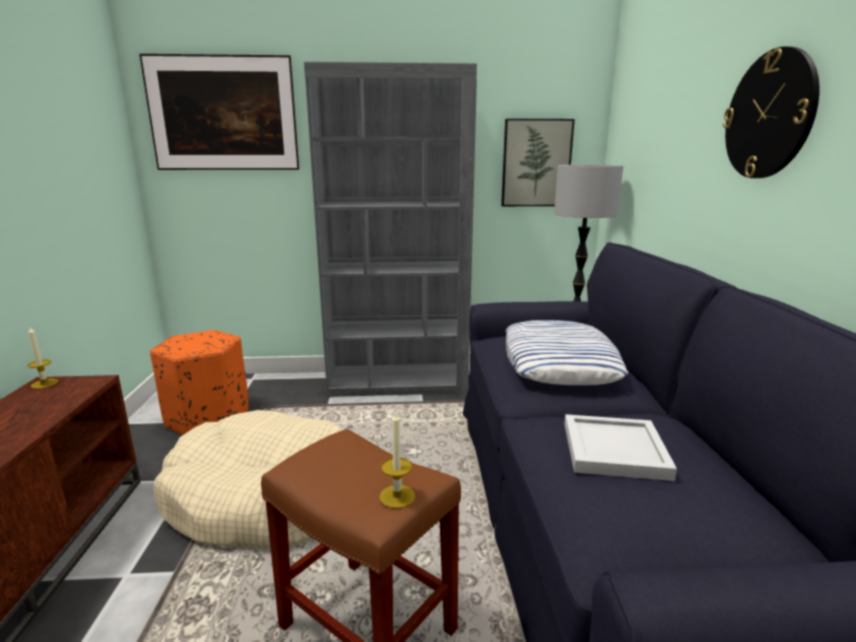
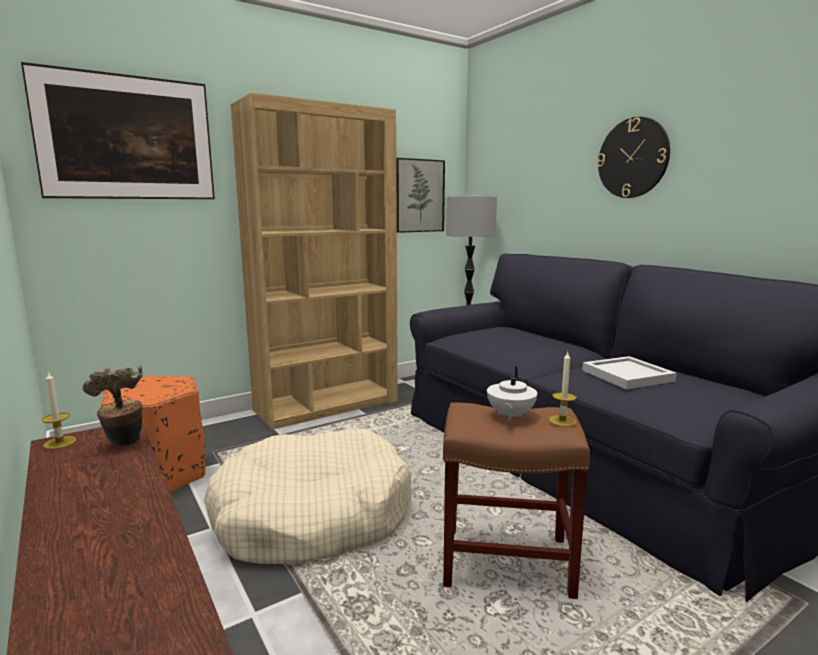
camera: 30 degrees left, 5 degrees down
(70, 396) = (124, 444): none -> potted plant
(363, 467) = (510, 415): none -> white teapot
(398, 382) = (327, 405): grey bookcase -> brown bookcase
(559, 362) = (520, 342): pillow -> none

